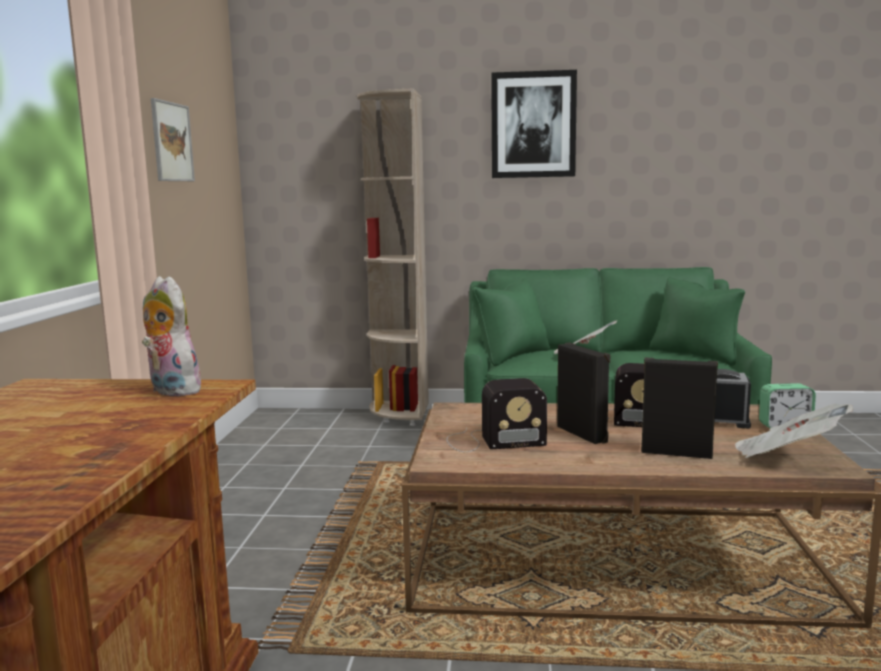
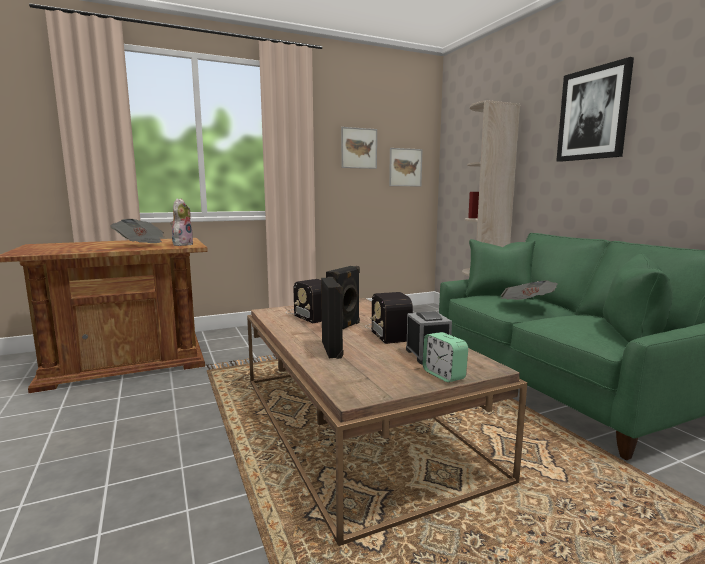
camera: 60 degrees right, 0 degrees up
(216, 178) = (405, 167): none -> picture
(786, 457) = (360, 379): newspaper -> newspaper (141, 245)

